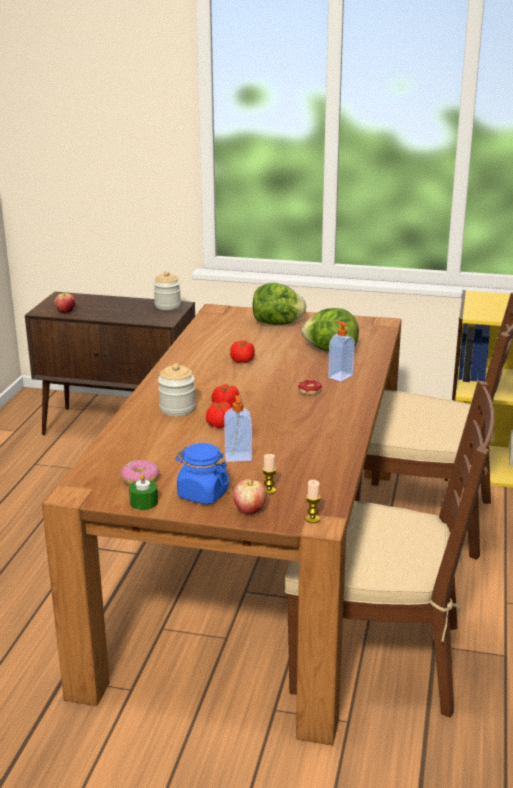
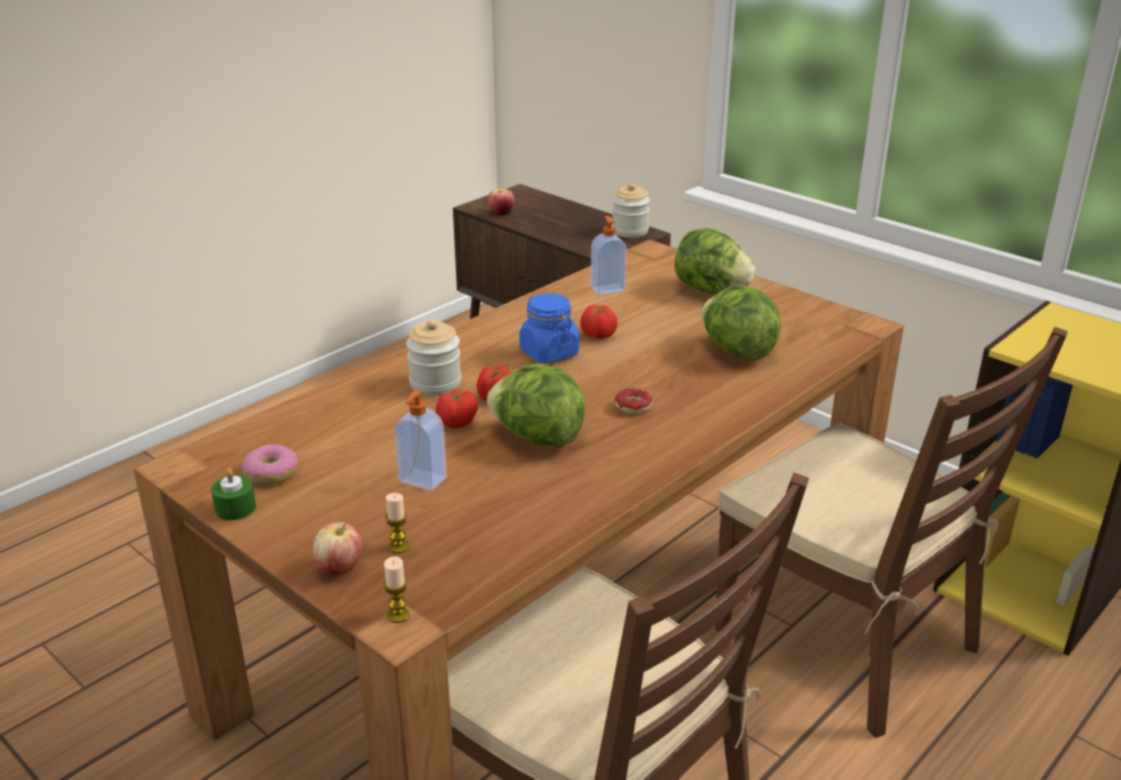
camera: 30 degrees right, 5 degrees up
(202, 494) = (314, 521): blue jar -> blue jar (549, 353)
(275, 419) = (537, 437): none -> lettuce
(340, 376) = (704, 395): soap dispenser -> soap dispenser (607, 289)

